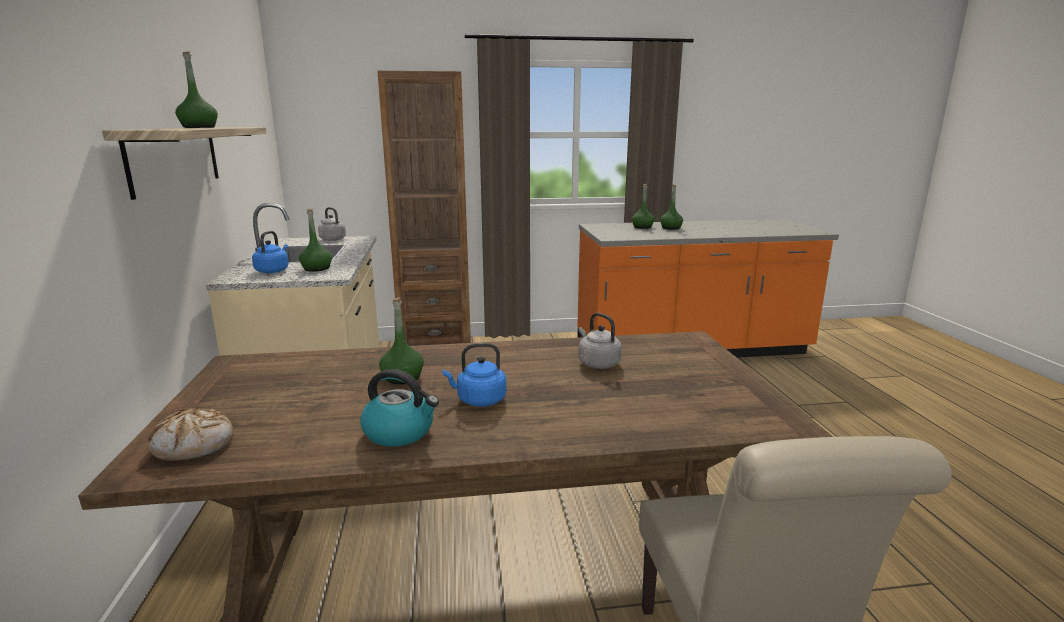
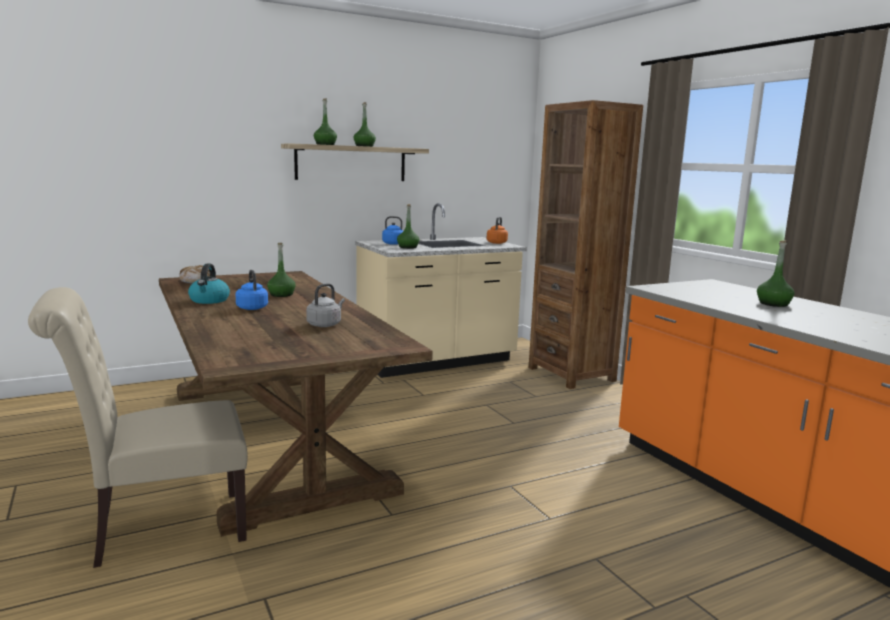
camera: 70 degrees right, 5 degrees down
(332, 239) = (497, 242): grey kettle -> orange kettle
(642, 227) = (748, 295): green bottle -> green bottle (325, 144)

